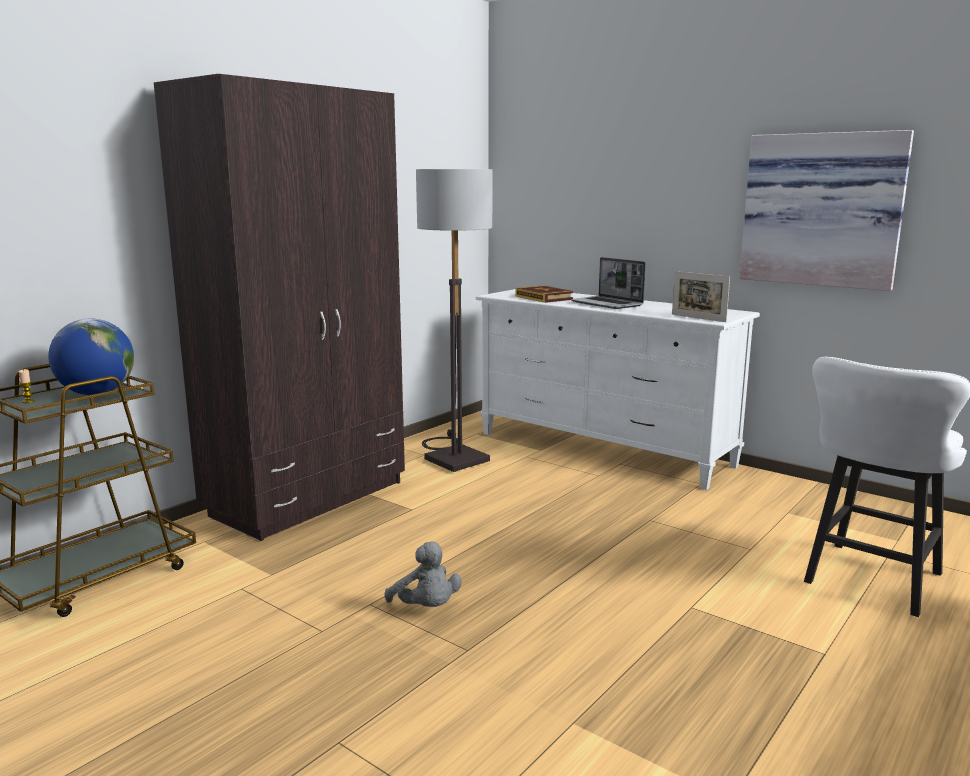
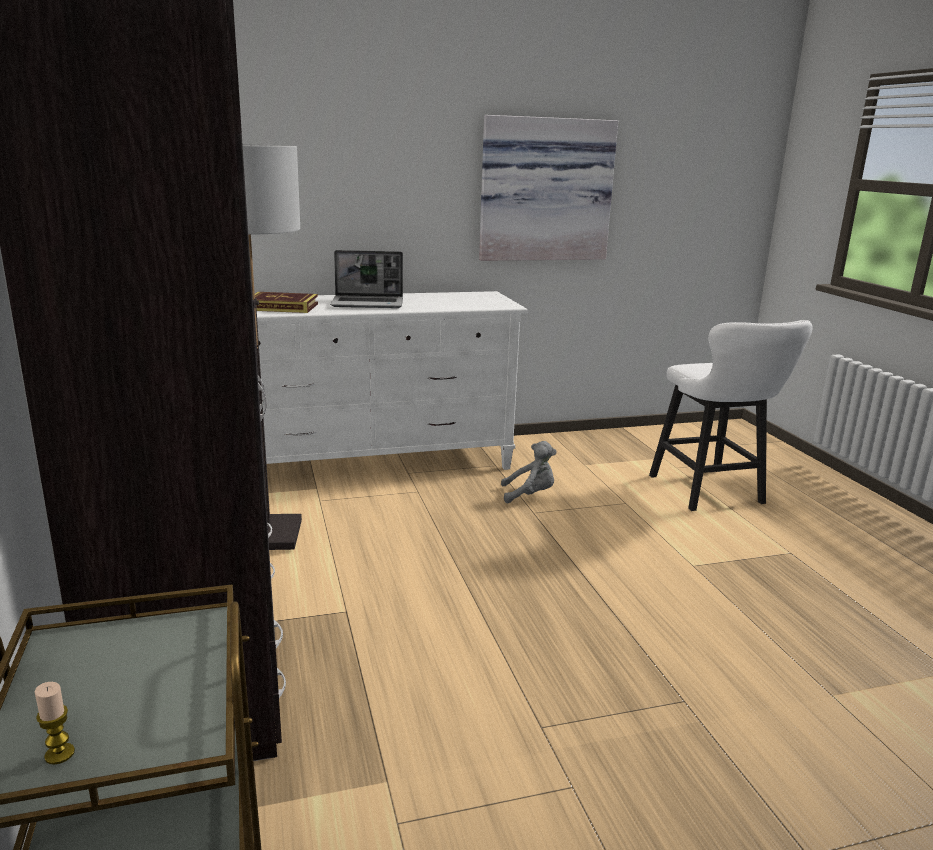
camera: 55 degrees left, 5 degrees up
(97, 393) = (141, 658): globe -> none
(426, 607) = (582, 692): grey plush toy -> grey plush toy (530, 495)
(698, 318) = (488, 305): picture frame -> none

